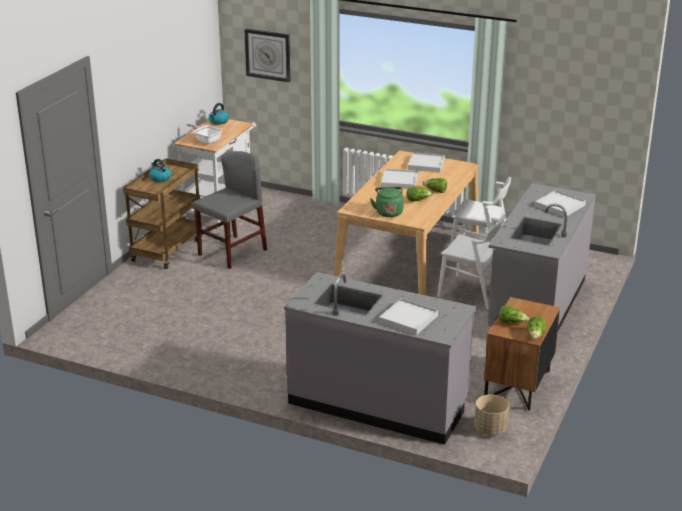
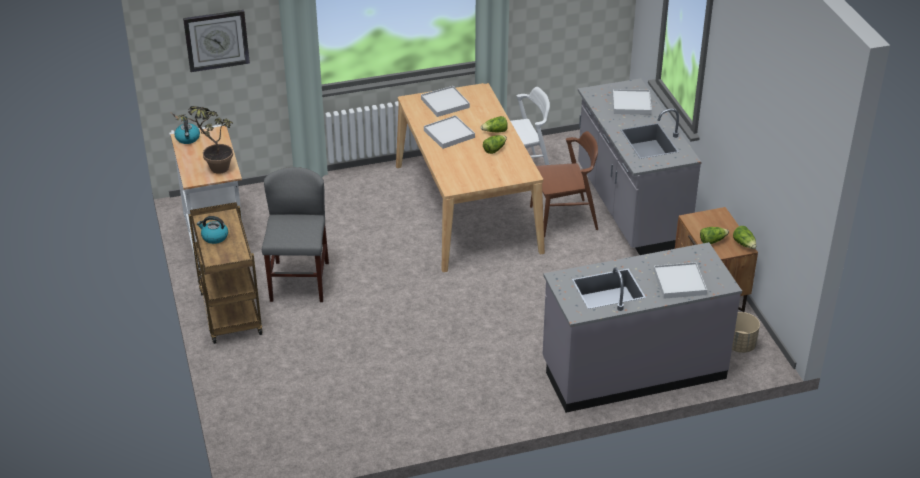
camera: 40 degrees left, 10 degrees up
(206, 140) = (212, 169): frying pan -> potted plant
(388, 212) = (489, 175): green kettle -> none
(472, 292) = (564, 218): white chair -> brown chair

